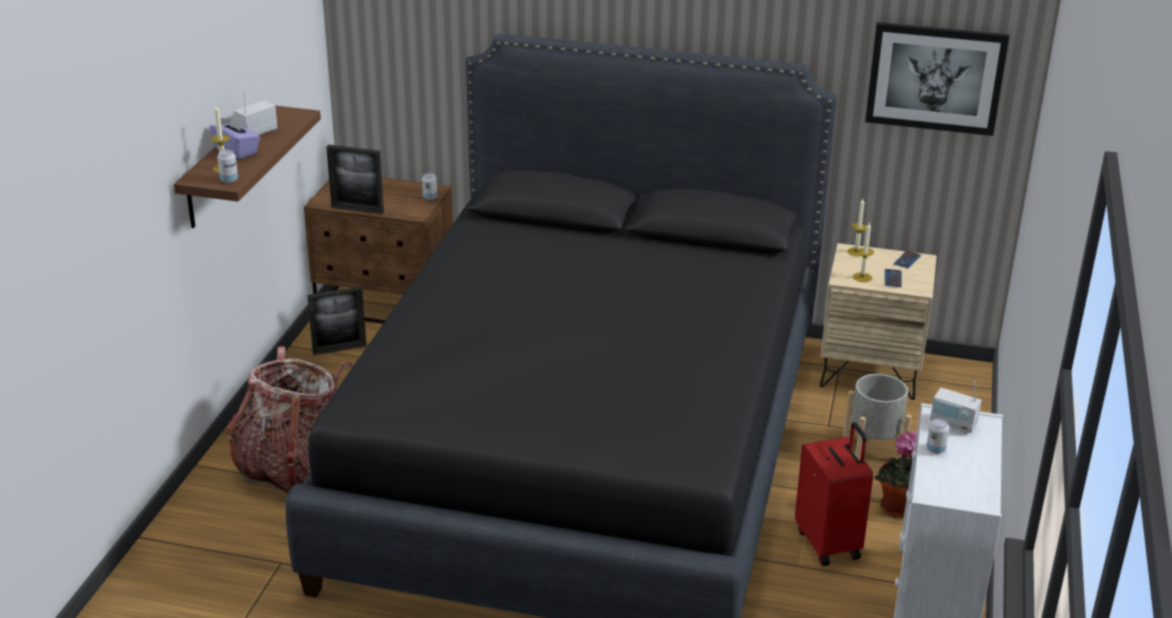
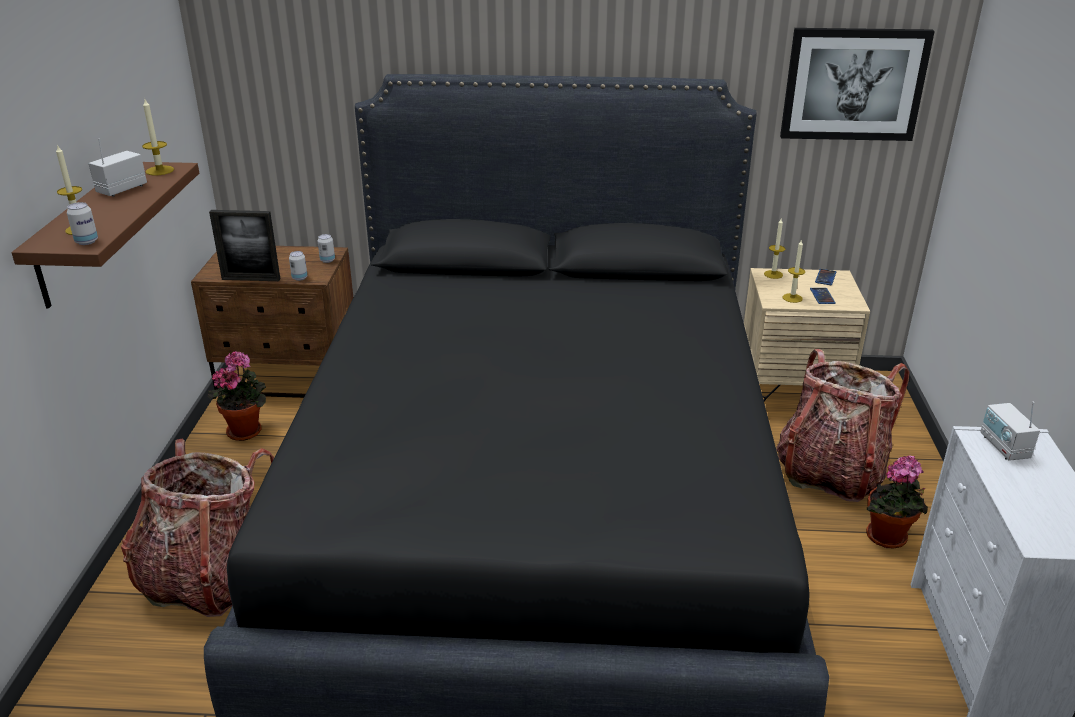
camera: 10 degrees left, 0 degrees up
(237, 151) = (97, 210): purple tissue box -> none
(288, 116) = (160, 170): none -> candle
(339, 349) = (246, 430): picture frame -> potted plant
(829, 543) = (836, 590): red suitcase -> none
(873, 448) = (830, 473): grey planter -> backpack
(935, 450) = (1005, 482): can -> can (299, 278)
(953, 424) = (1003, 447): radio -> radio turned 60 degrees clockwise

